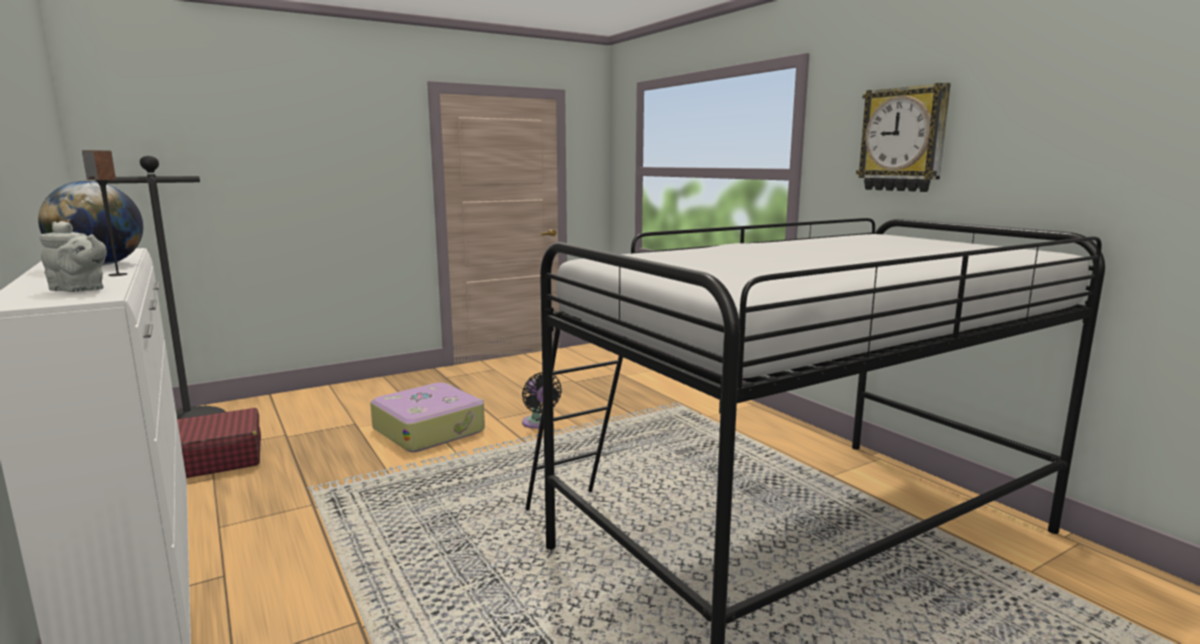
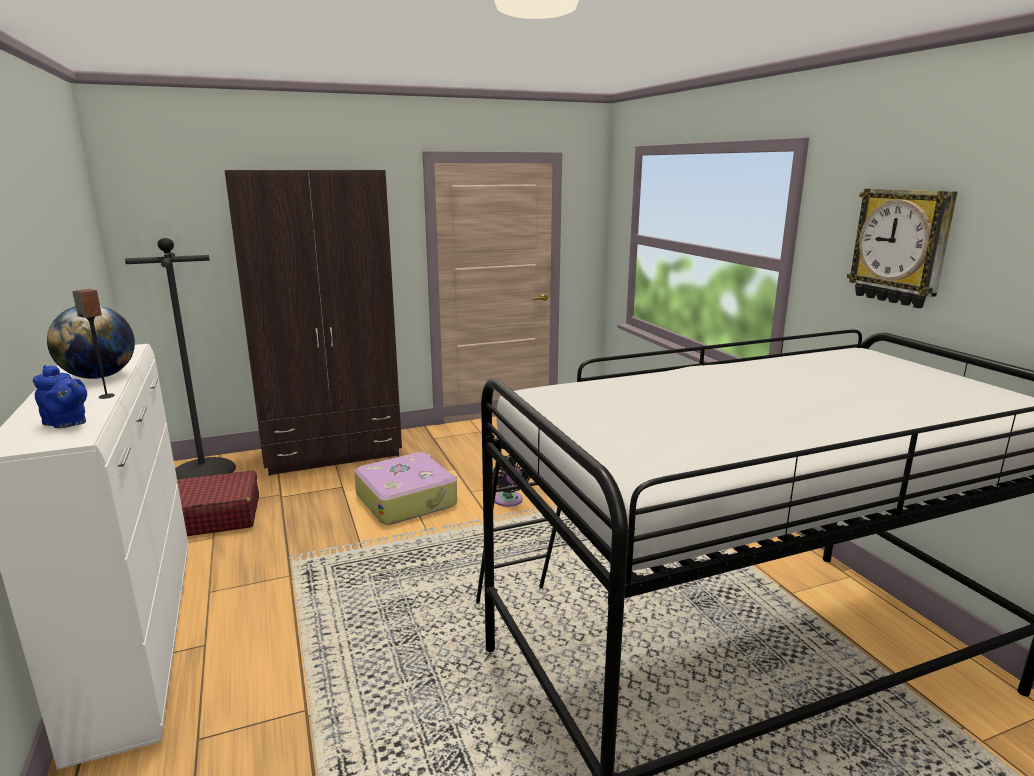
camera: 10 degrees right, 5 degrees up
(80, 290) = (67, 423): grey teapot -> blue teapot
(337, 396) = (333, 453): none -> brown wardrobe

